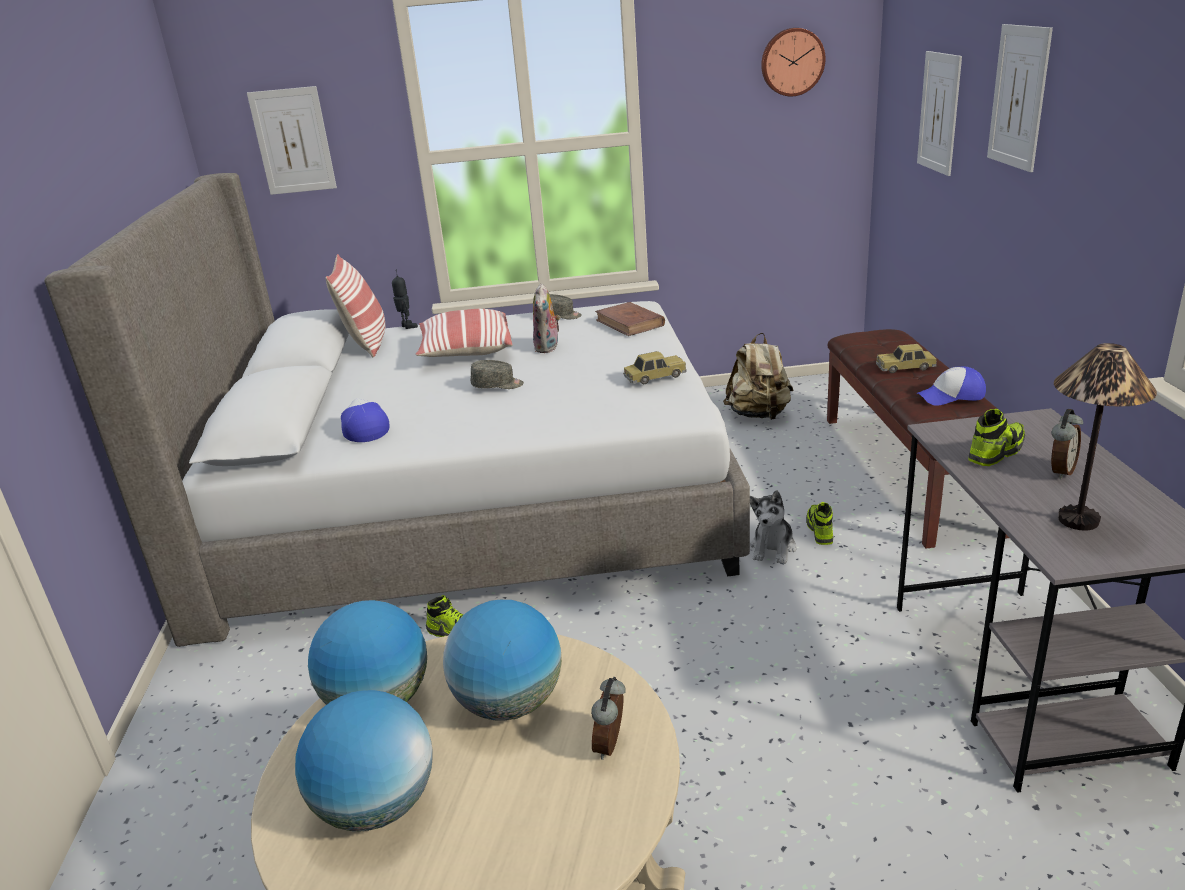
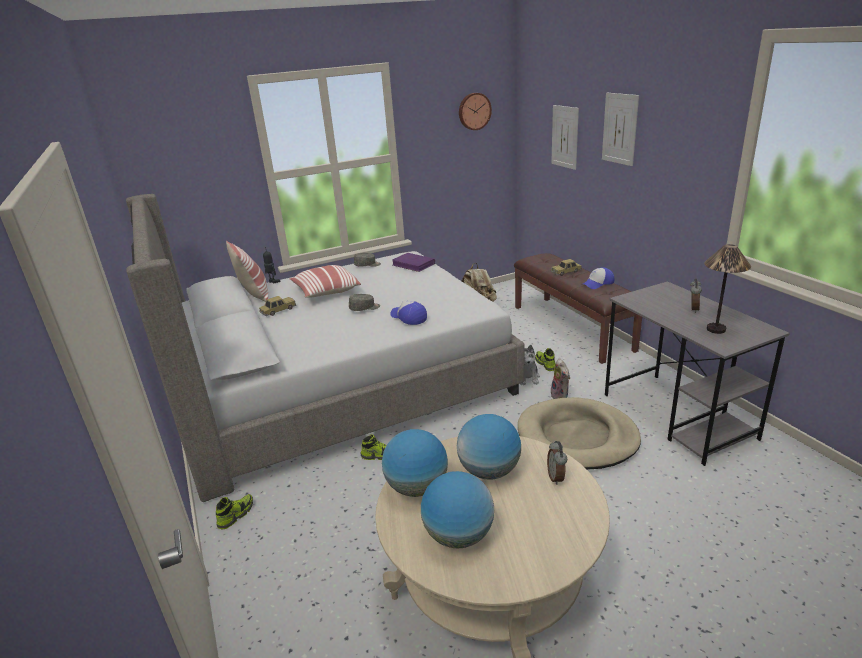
camera: 20 degrees left, 0 degrees up
(293, 141) = (184, 170): picture -> none
(363, 428) = (300, 344): cap -> cap (408, 317)
(548, 348) = (375, 284): plush toy -> plush toy (561, 396)
(630, 323) = (413, 264): brown book -> purple book
(655, 377) = (454, 292): toy car -> toy car (278, 310)
(796, 677) = (577, 437): none -> beige dog bed
(996, 452) = (659, 304): shoe -> shoe (236, 515)

